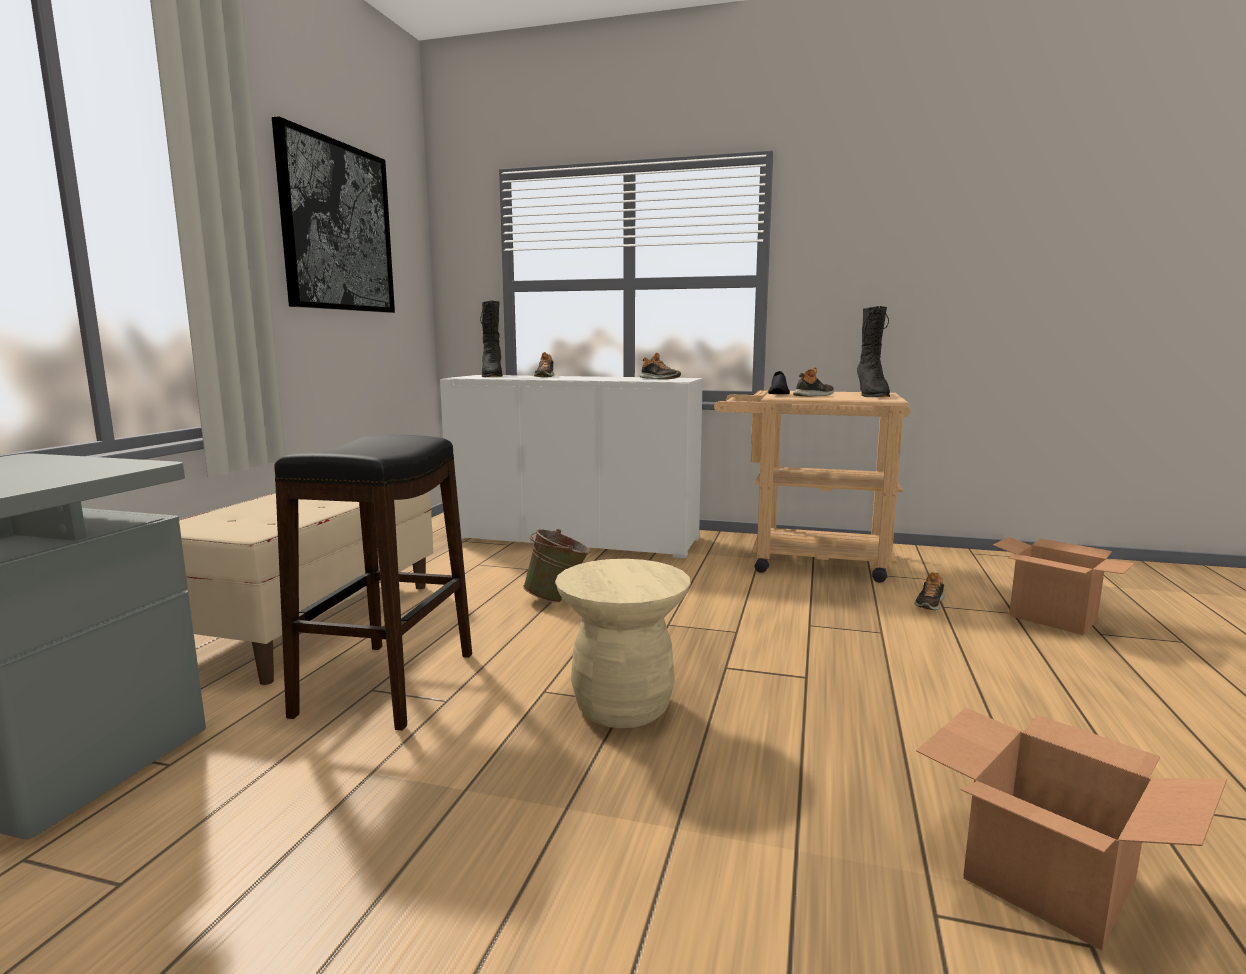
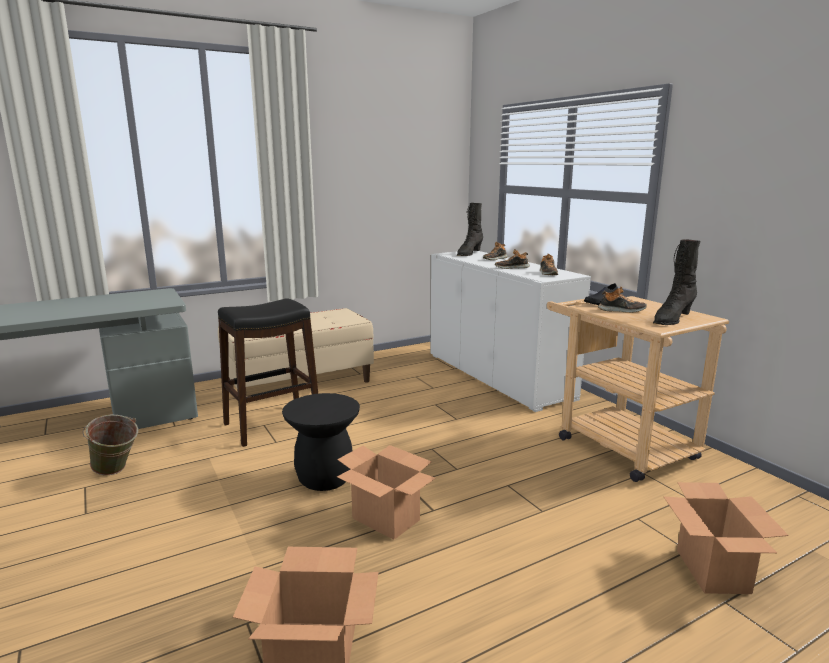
camera: 45 degrees right, 5 degrees up
(337, 227) = (380, 160): picture -> none
(558, 599) = (410, 411): green bucket -> green bucket (116, 472)
(623, 707) = (325, 478): beige stool -> black stool
(789, 709) = (386, 519): none -> cardboard box
(929, 603) = (632, 511): shoe -> shoe (511, 268)

